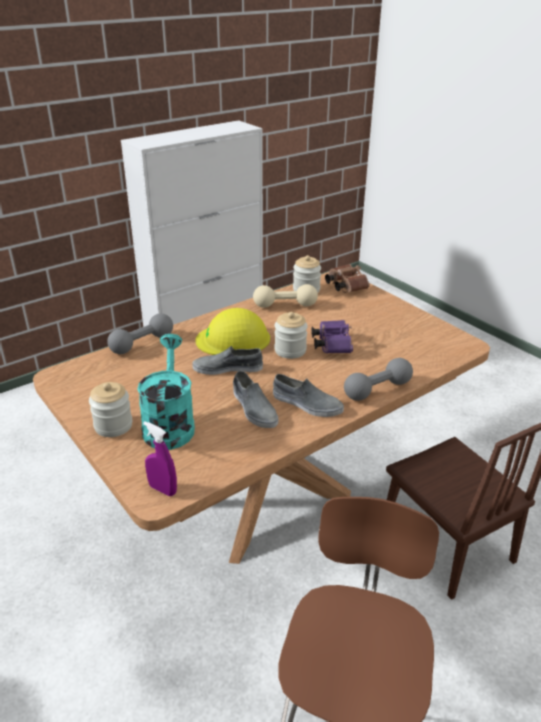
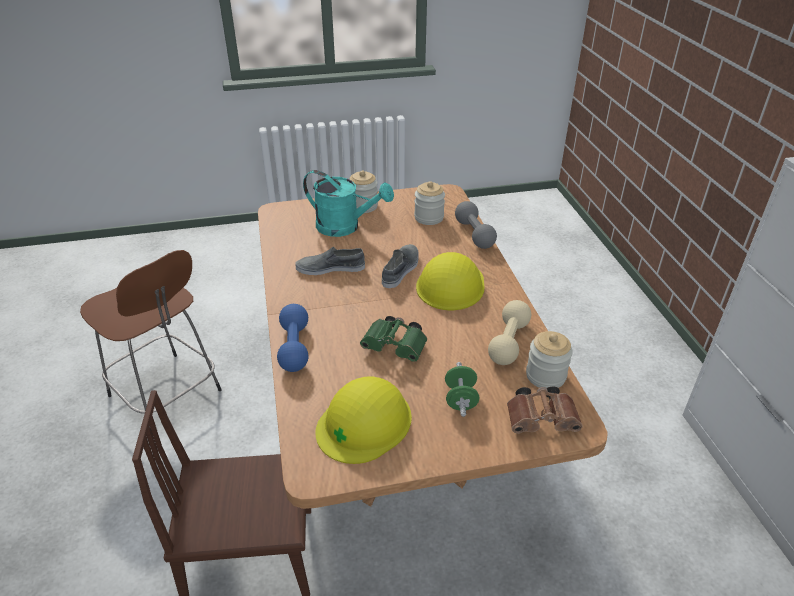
camera: 115 degrees right, 5 degrees up
(162, 489) = (281, 213): purple spray bottle -> none
(290, 350) = (405, 314): jar -> jar (429, 217)
(306, 404) = (312, 296): grey shoe -> none
(331, 344) = (396, 348): purple binoculars -> green binoculars
(355, 312) = (460, 399): none -> green dumbbell
(377, 389) = (294, 347): grey dumbbell -> blue dumbbell
(412, 338) = (364, 422): none -> yellow hard hat

